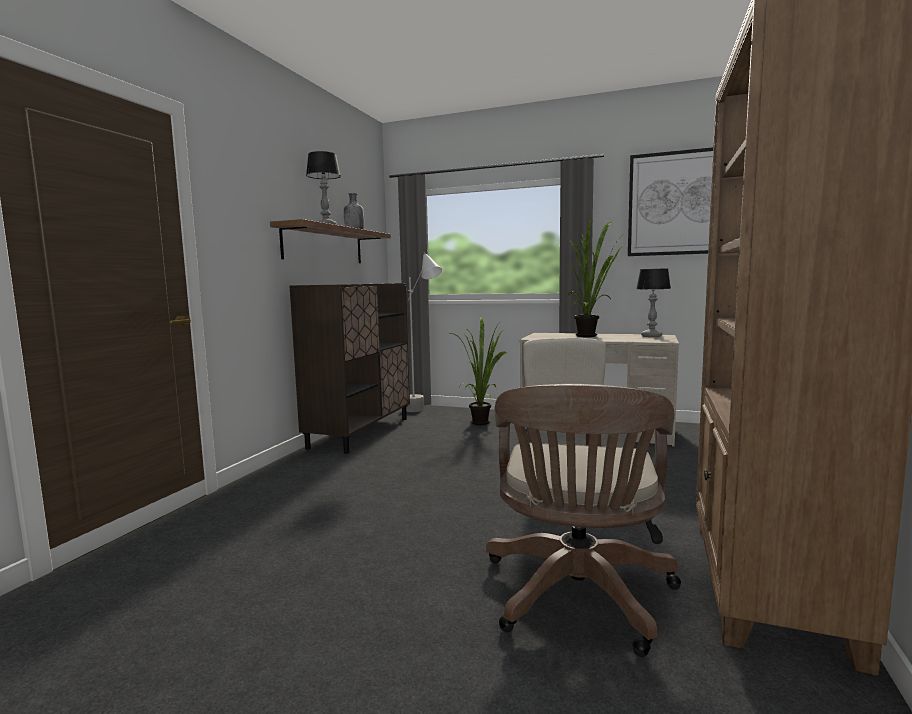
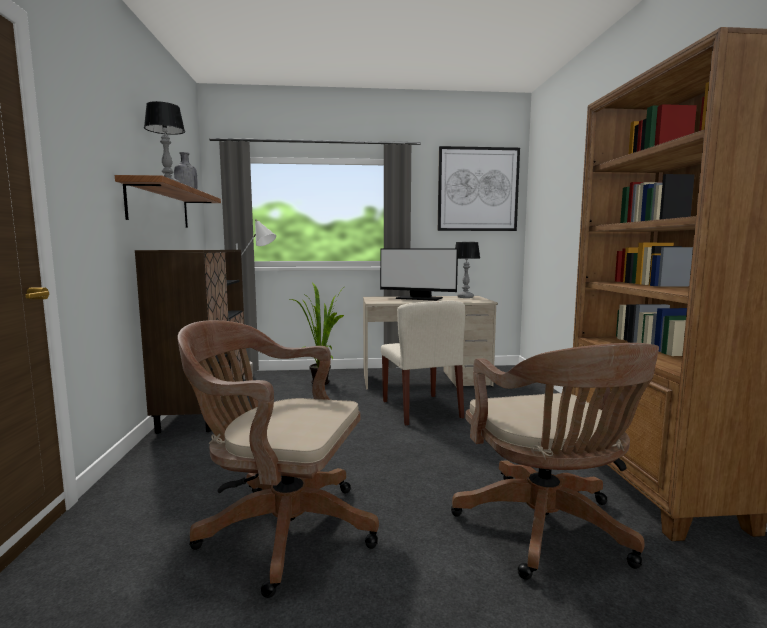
camera: 25 degrees left, 0 degrees up
(333, 539) = (280, 529): none -> brown office chair
(591, 336) = (419, 298): potted plant -> monitor

